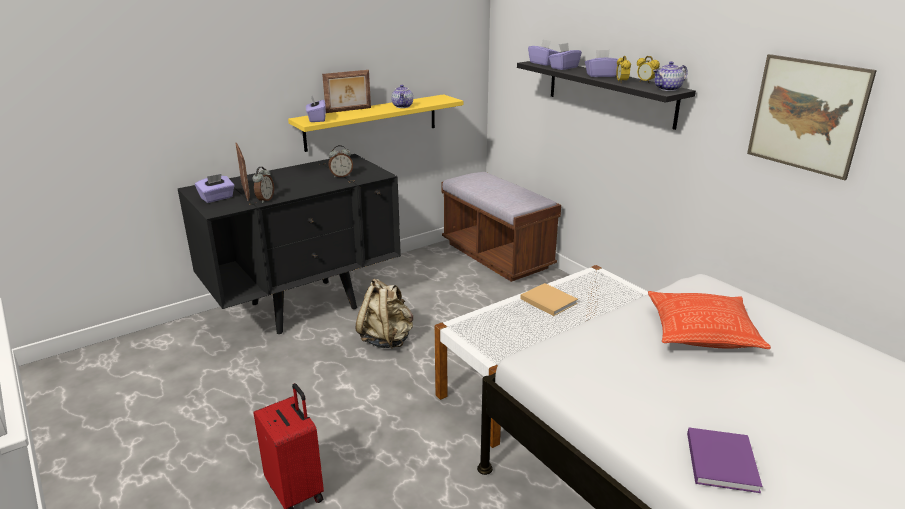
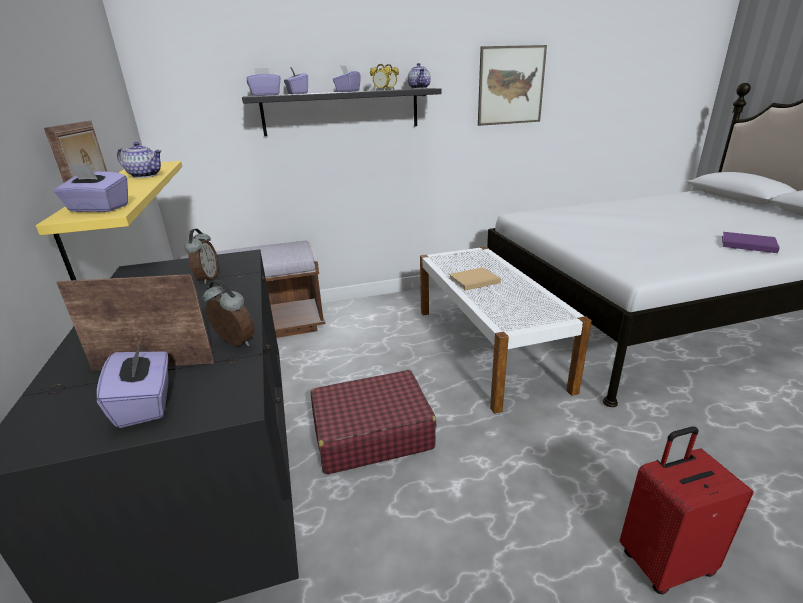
camera: 70 degrees left, 0 degrees up
(387, 339) = (371, 433): beige backpack -> red suitcase
(701, 333) = (593, 225): orange pillow -> none

